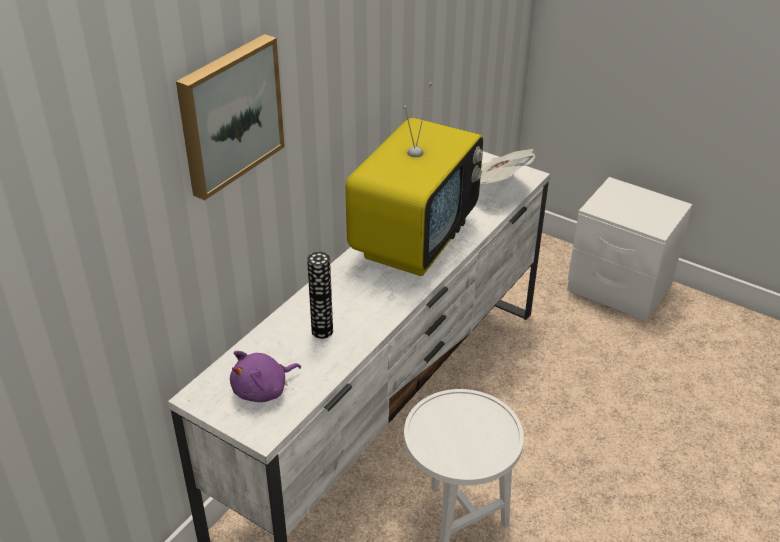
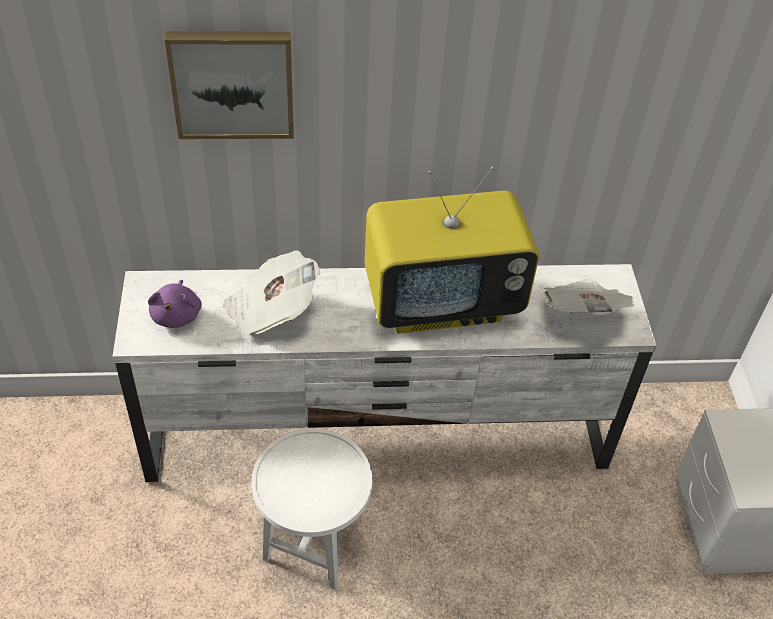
camera: 50 degrees right, 10 degrees up
(263, 390) = (177, 314): purple plush toy -> purple plush toy turned 105 degrees counterclockwise
(322, 331) = (271, 310): vase -> newspaper

